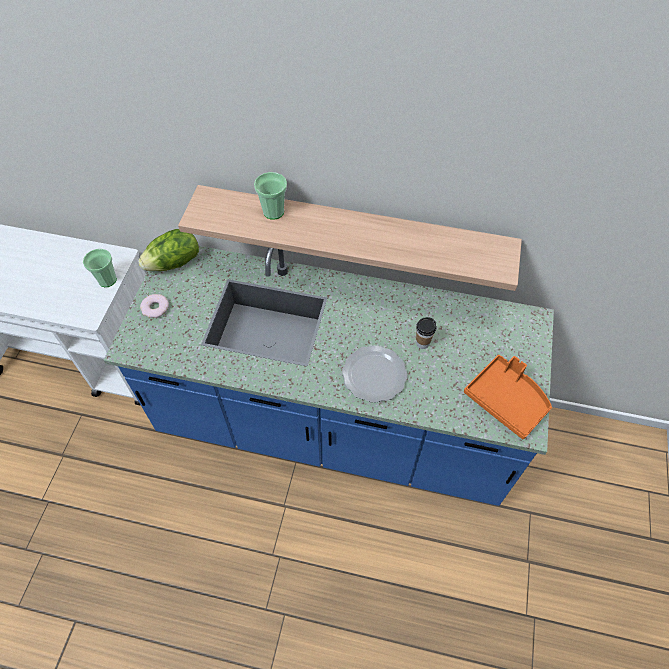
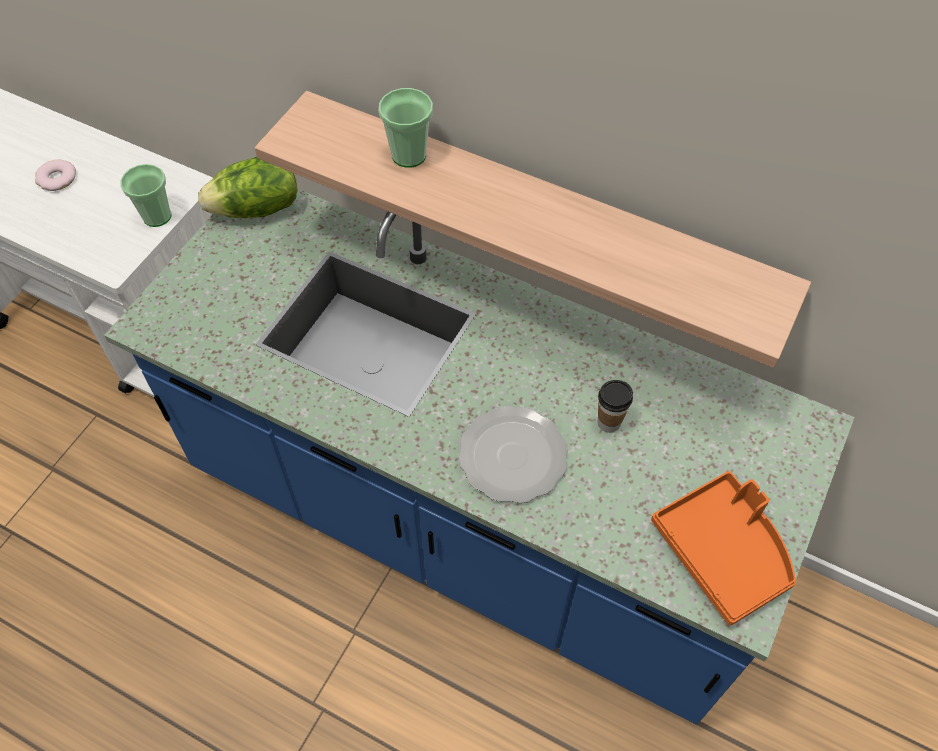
camera: 15 degrees right, 0 degrees up
(155, 308) = (206, 272): donut -> donut (57, 179)

